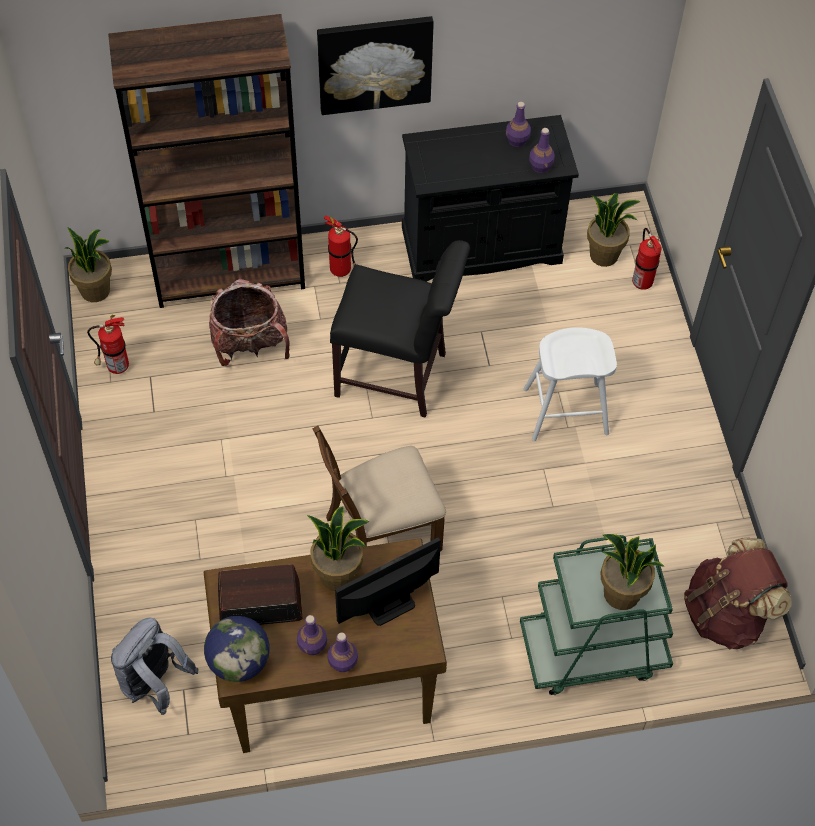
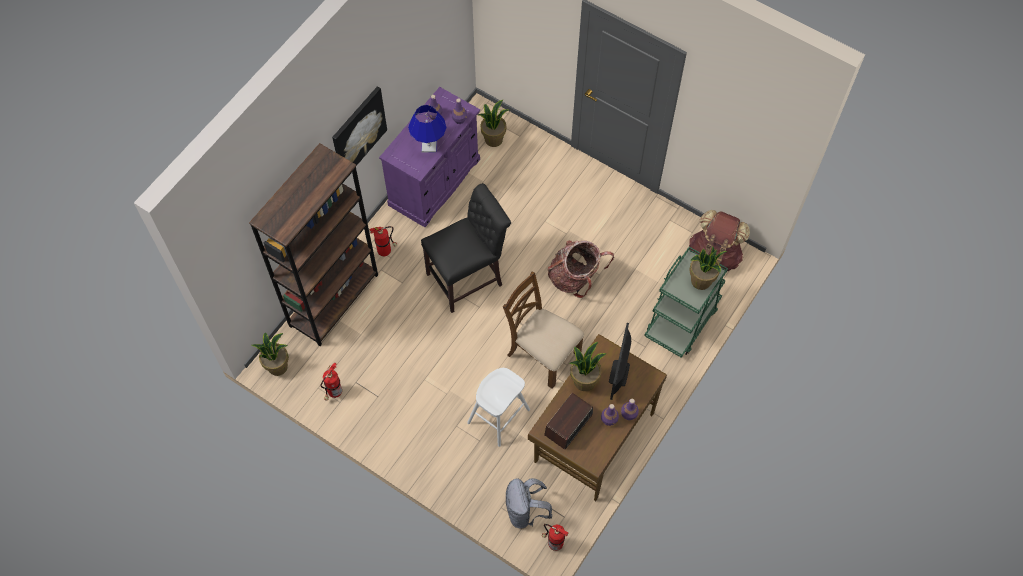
camera: 45 degrees left, 5 degrees up
(239, 661) = (588, 455): globe -> none
(250, 345) = (384, 324): backpack -> backpack (575, 278)
(381, 532) = (542, 353): brown chair -> brown chair turned 105 degrees clockwise
(471, 167) = (429, 146): none -> blue table lamp
(481, 246) = (434, 182): black cabinet -> purple cabinet
(565, 411) = (557, 227): white stool -> white stool (498, 416)
(641, 281) = (523, 138): fire extinguisher -> fire extinguisher (553, 543)

